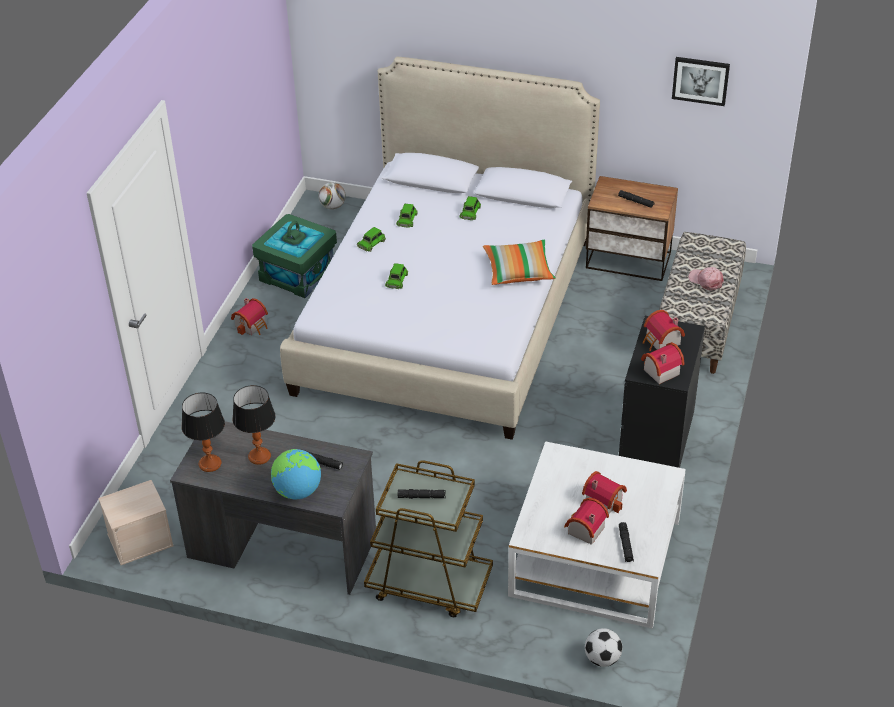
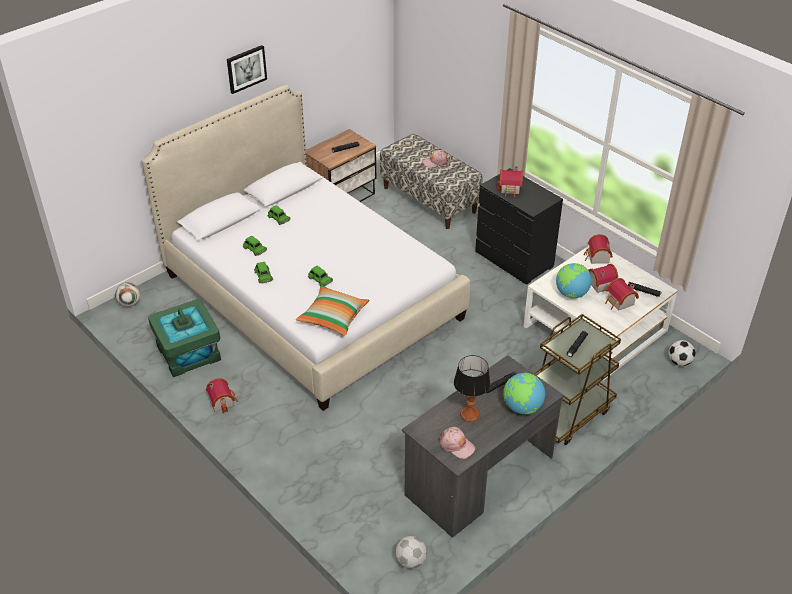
camera: 60 degrees left, 0 degrees up
(141, 539) = (410, 560): beige storage box -> football
(210, 464) = (456, 445): table lamp -> pink cap
(518, 271) = (364, 223): pillow -> pillow (333, 317)
(562, 482) = (571, 294): none -> globe
(659, 371) = (536, 201): toy house -> toy house (597, 258)
(700, 80) = (351, 41): picture -> picture (246, 68)

